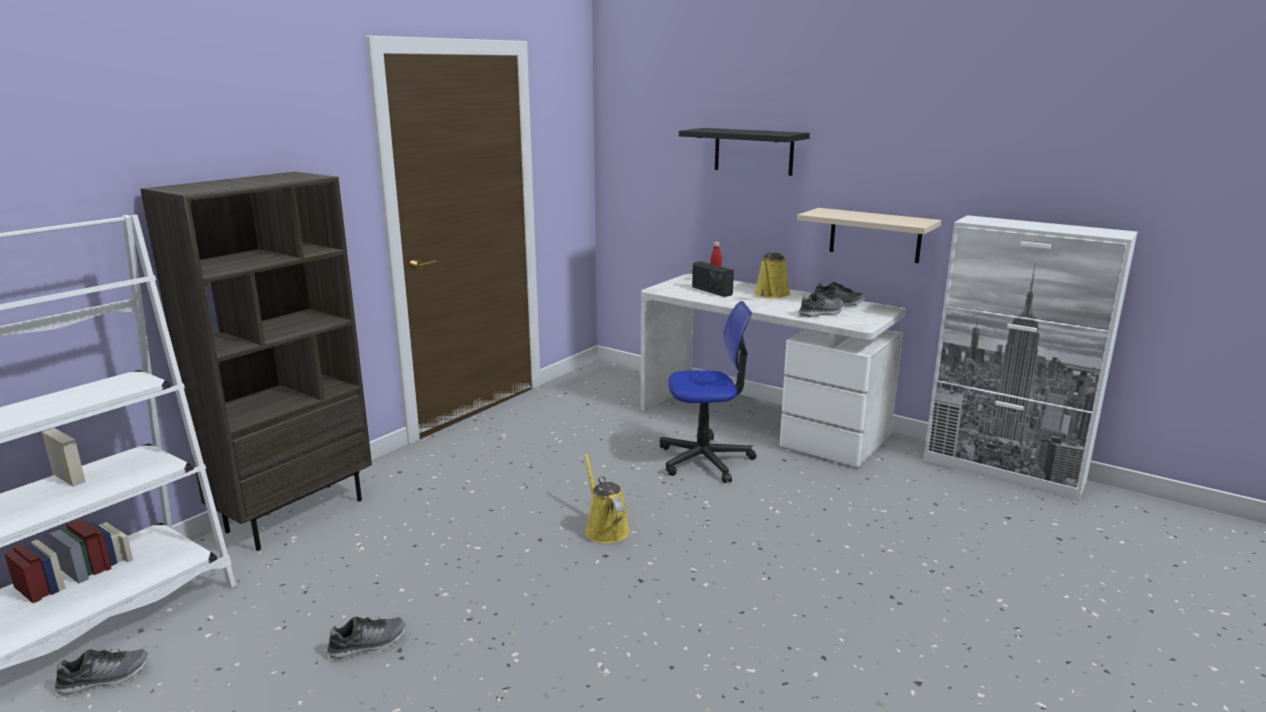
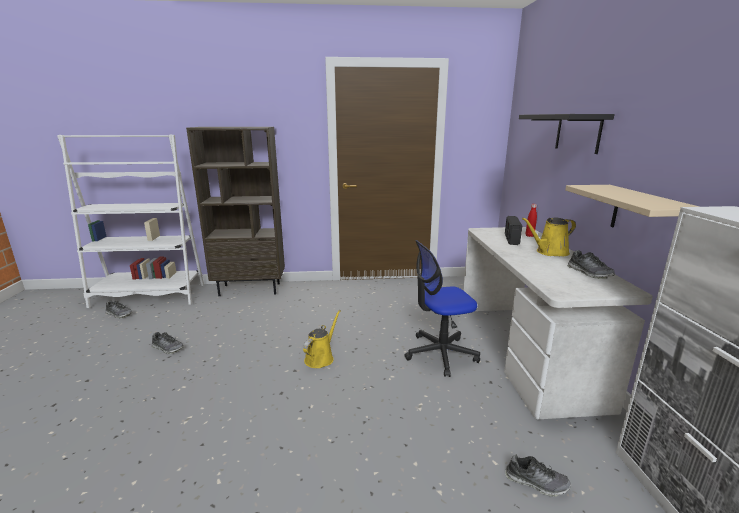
camera: 50 degrees right, 0 degrees up
(705, 460) = (440, 354): office chair -> office chair turned 120 degrees clockwise
(821, 313) = (551, 274): shoe -> shoe (536, 482)

